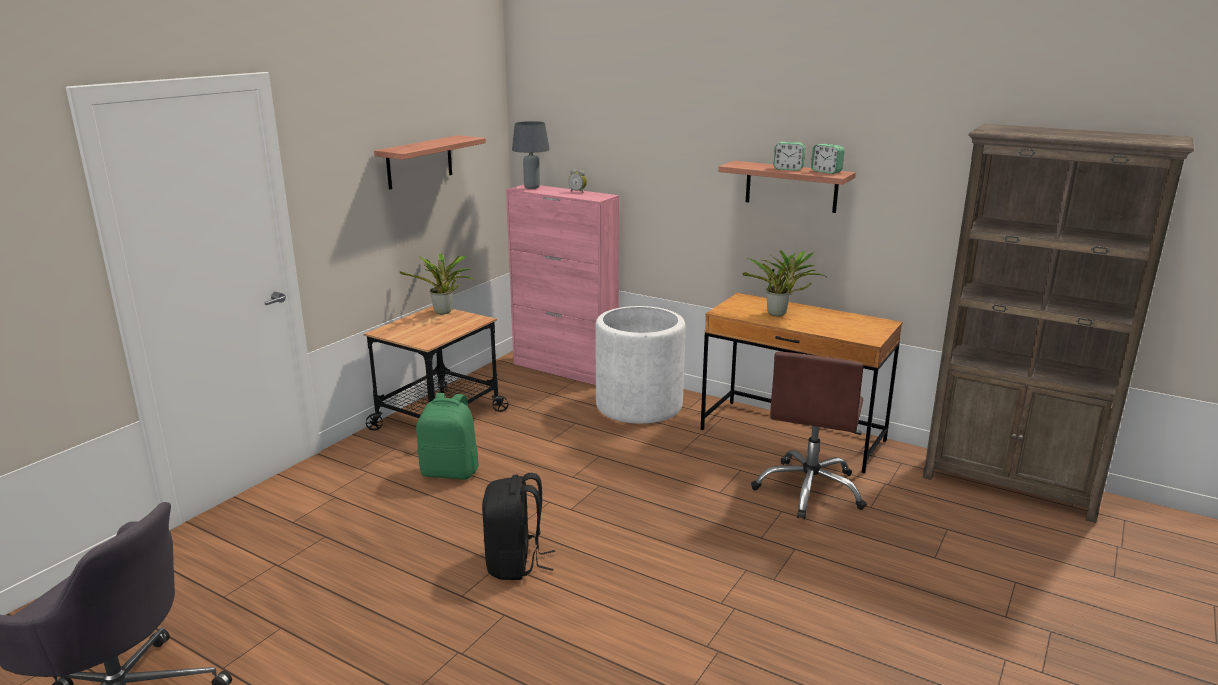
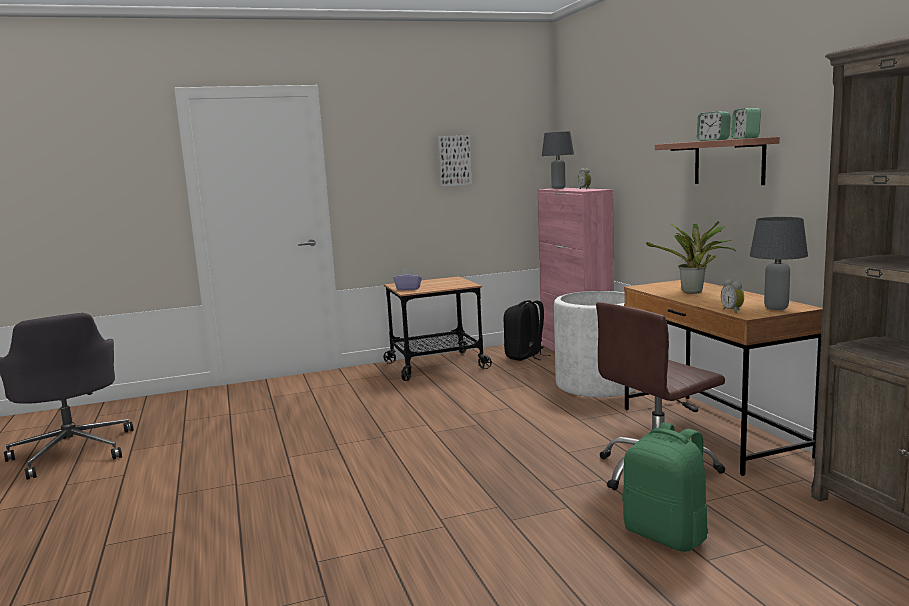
camera: 40 degrees right, 10 degrees down
(417, 337) = (408, 289): none -> purple tissue box
(419, 162) = (454, 160): shelf -> picture
(444, 313) = (454, 280): potted plant -> none
(450, 472) = (394, 393): green backpack -> green backpack (667, 535)
(515, 563) = (346, 450): black backpack -> black backpack (525, 356)
(852, 336) = (733, 311): none -> alarm clock
(873, 327) = (776, 308): none -> grey table lamp

